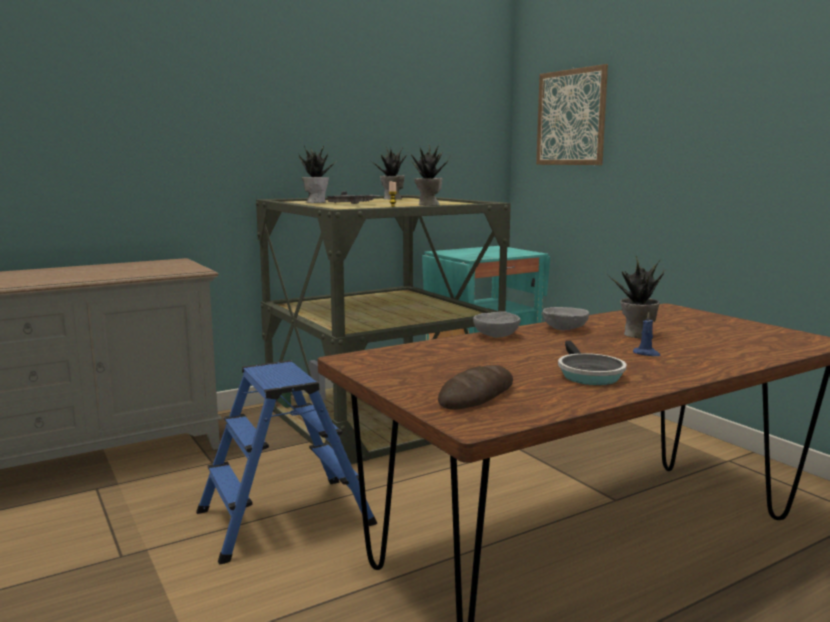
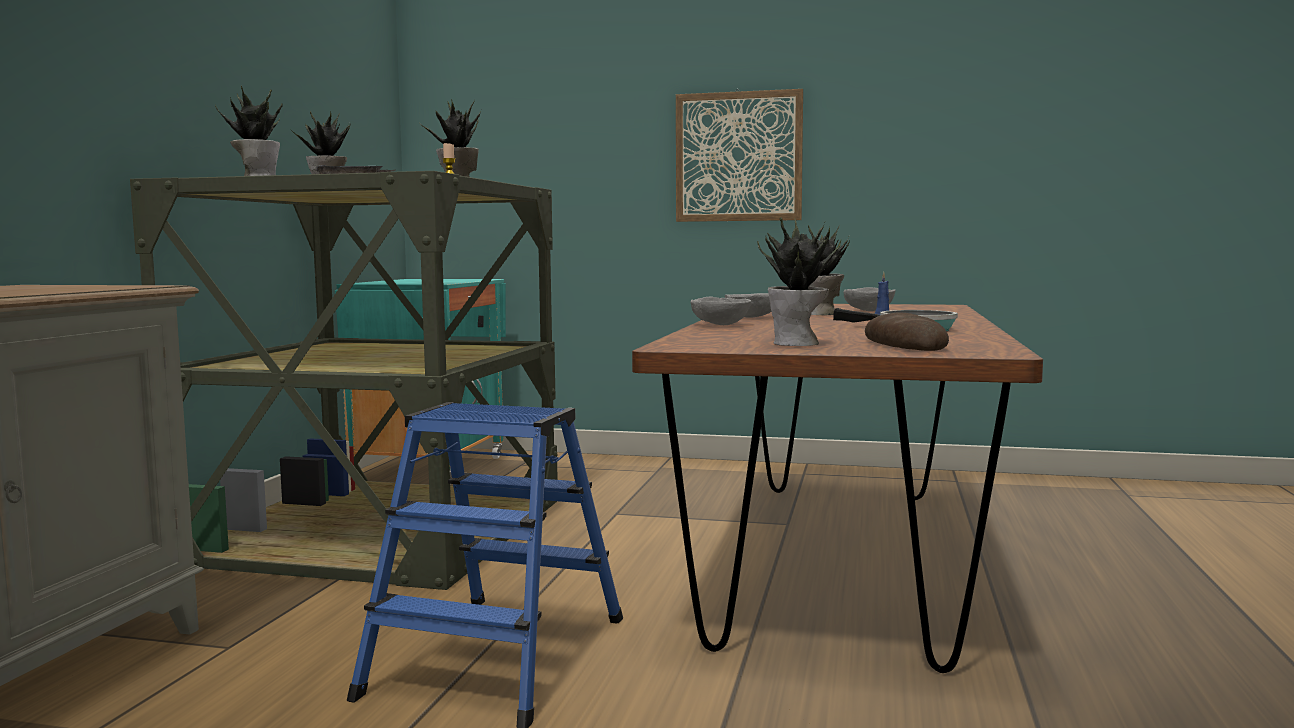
camera: 45 degrees left, 5 degrees down
(422, 374) = (797, 344): none -> potted plant
(571, 116) = (511, 98): picture -> picture (738, 155)
(702, 337) = (868, 310): none -> grey bowl

